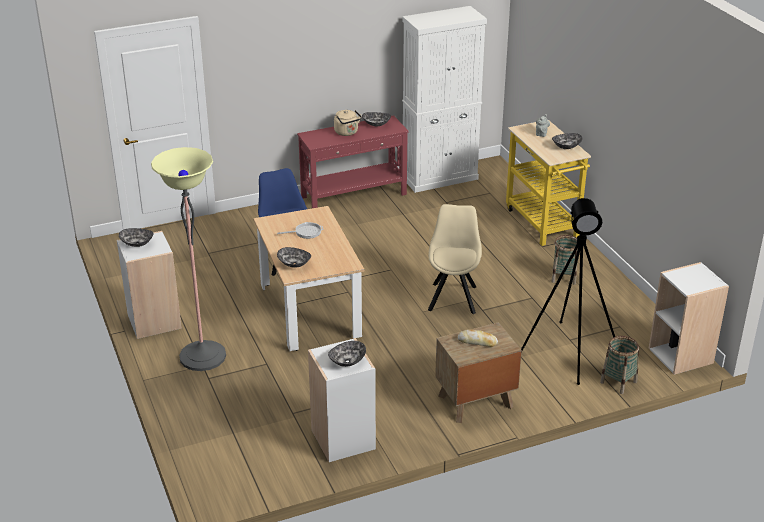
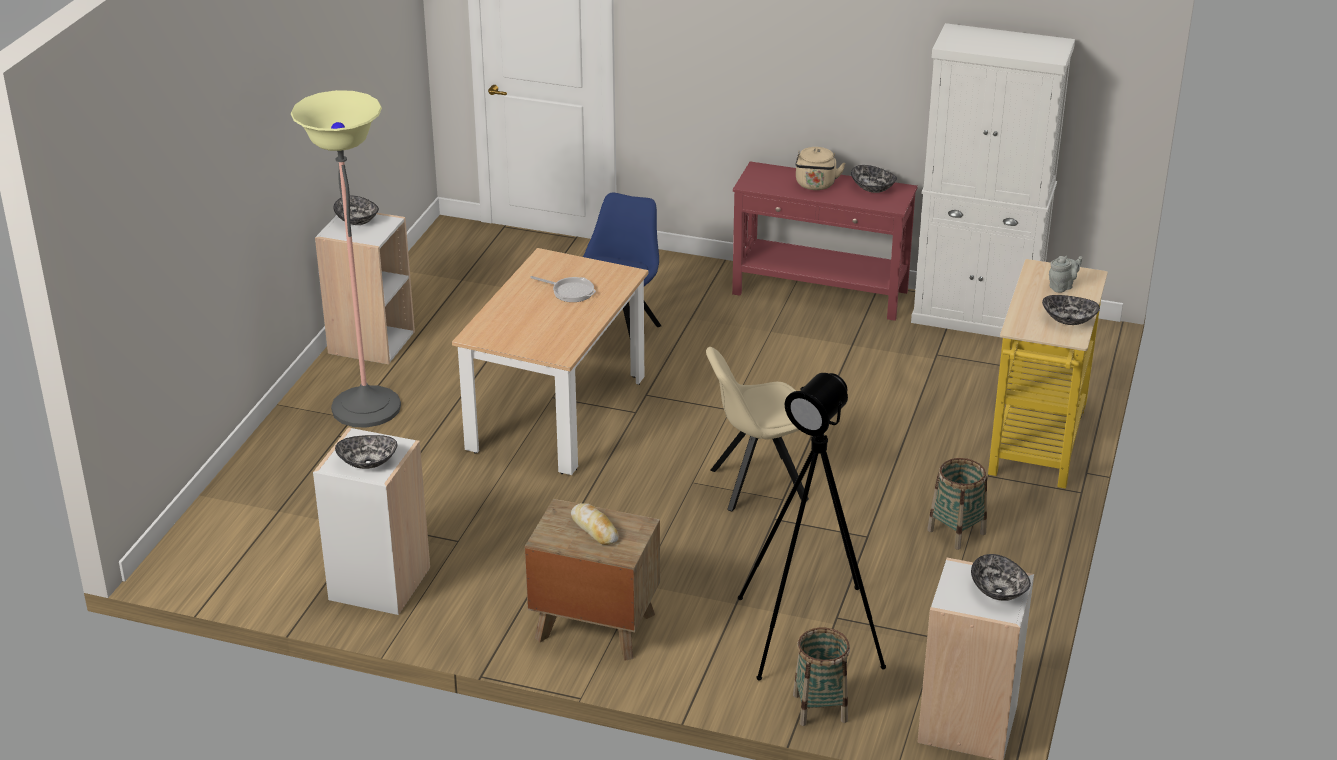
camera: 40 degrees right, 0 degrees up
(294, 264) = (498, 324): bowl -> bowl (998, 591)
(453, 298) = (757, 484): beige chair -> beige chair turned 150 degrees counterclockwise

